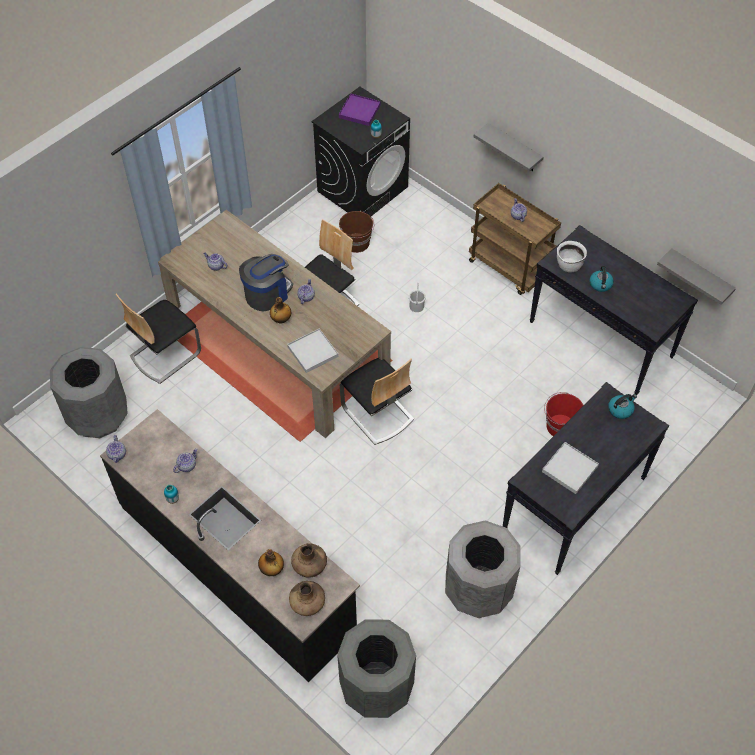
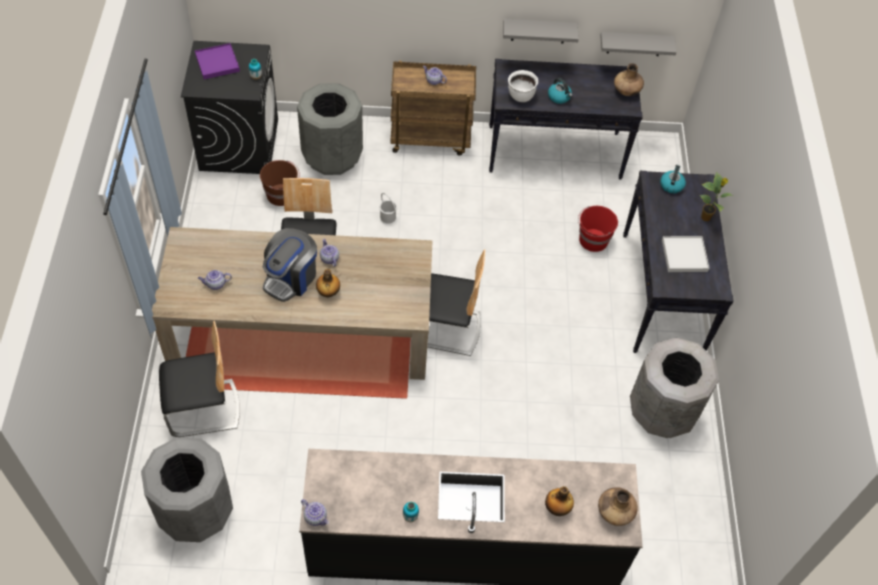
camera: 45 degrees left, 0 degrees up
(165, 354) = (203, 408): chair -> chair turned 105 degrees counterclockwise
(187, 465) = (390, 478): teapot -> none
(267, 293) = (291, 278): coffee machine -> coffee machine turned 150 degrees counterclockwise
(310, 566) = (583, 481): brown vase -> brown vase (626, 91)
(313, 352) = (385, 302): white tray -> none
(376, 686) = (668, 548): grey trash can -> grey trash can (332, 156)
(514, 148) = (403, 18): grey shelf -> grey shelf (538, 31)
(622, 453) = (706, 218): none -> potted plant

